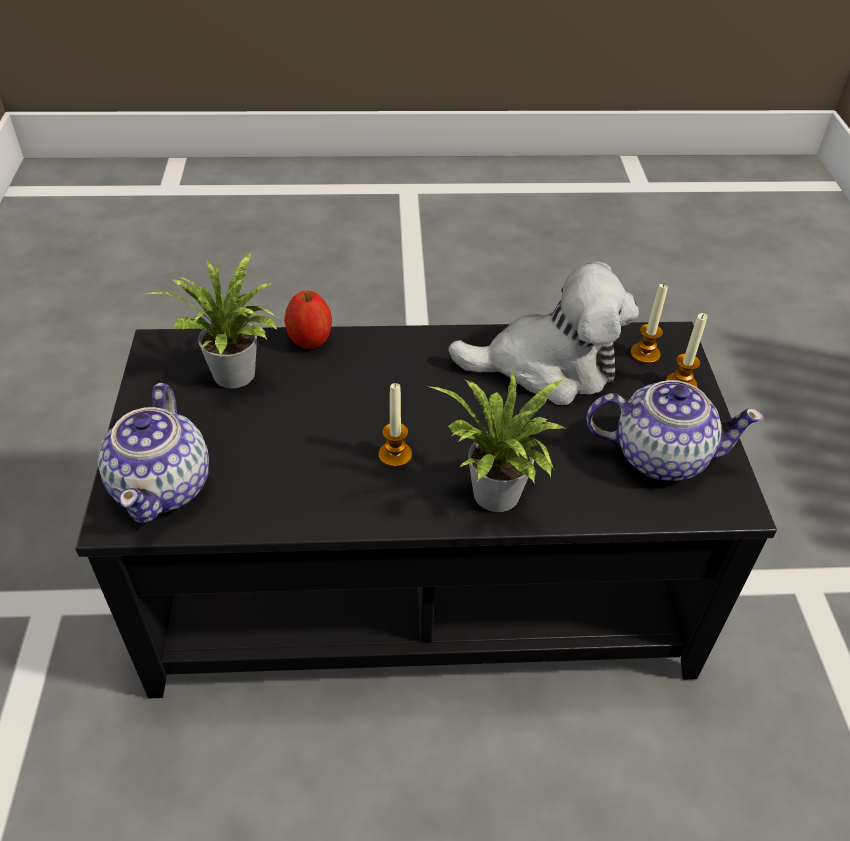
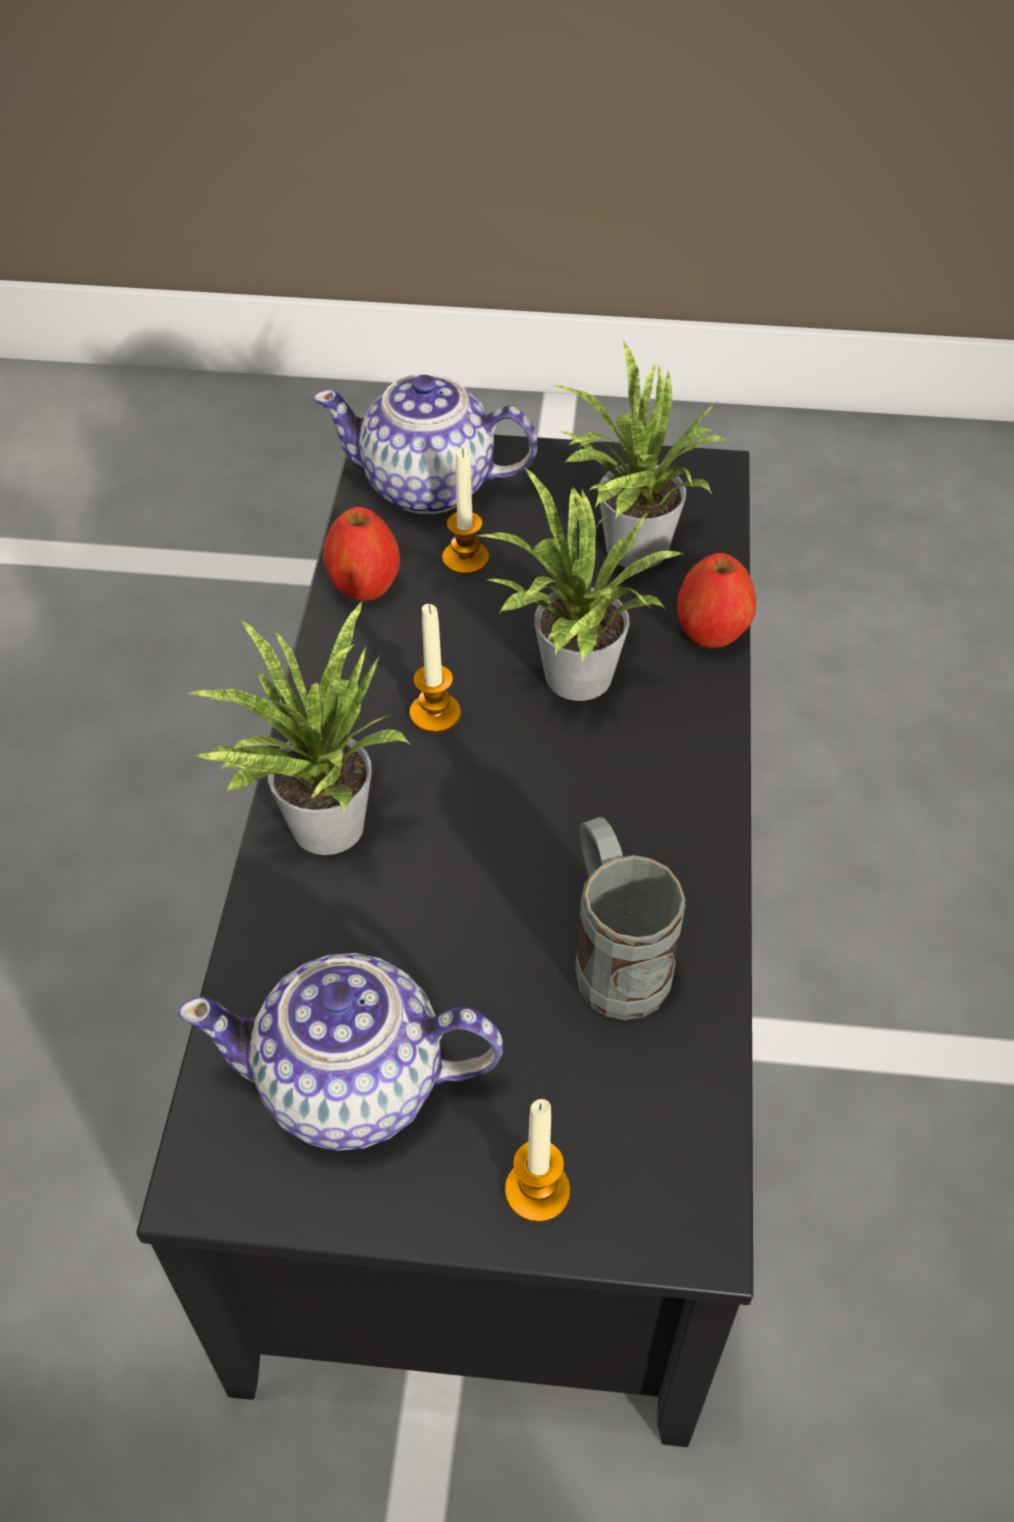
camera: 100 degrees right, 5 degrees up
(277, 509) = (365, 586): none -> apple
(357, 396) = (571, 680): none -> potted plant
(547, 367) = (613, 957): plush toy -> grey mug
(645, 354) = (639, 1148): candle -> candle (465, 559)
(659, 455) = (354, 1085): teapot -> teapot turned 75 degrees clockwise

